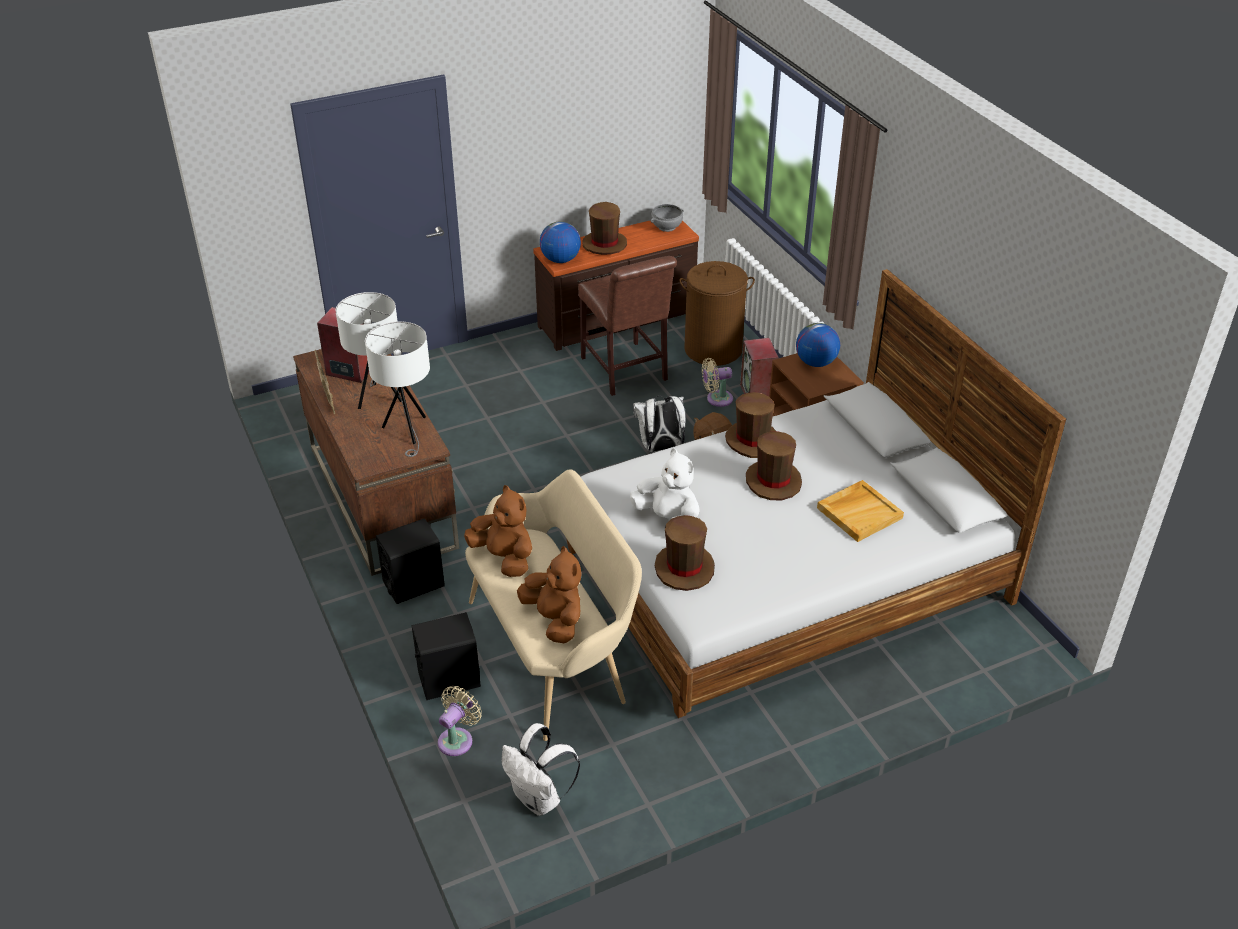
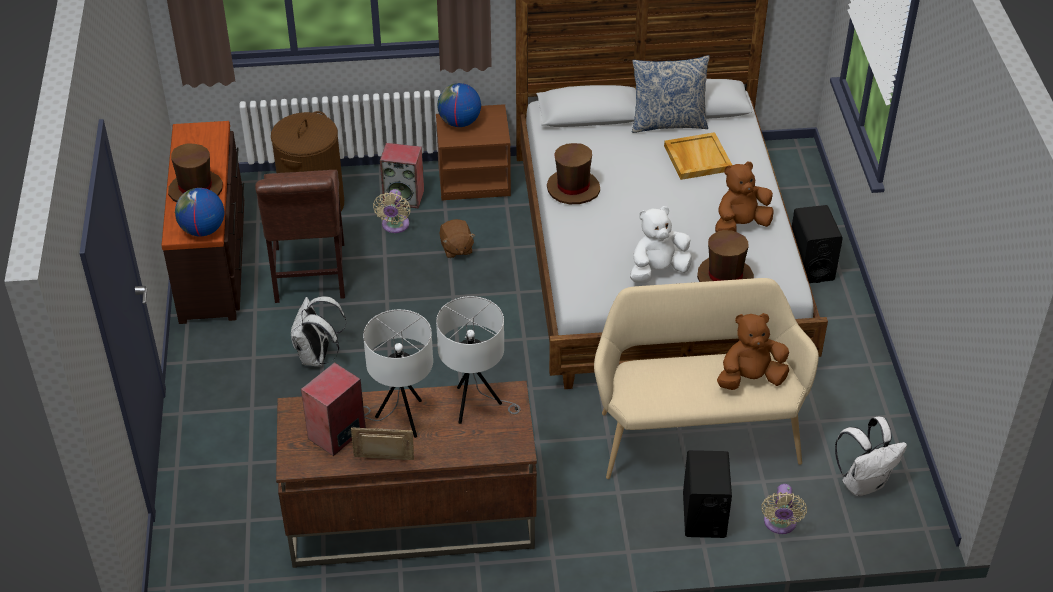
camera: 70 degrees left, 5 degrees up
(414, 584) = (561, 517): black speaker -> black speaker (810, 266)
(457, 739) = (780, 524): beige fan -> beige fan turned 135 degrees counterclockwise
(504, 558) = (655, 394): brown plush toy -> brown plush toy (740, 225)
(625, 371) = (309, 277): brown chair -> brown chair turned 90 degrees clockwise
(660, 448) = (447, 286): white backpack -> white backpack (317, 357)
(666, 227) = (194, 137): grey bowl -> none
(773, 481) = (635, 193): brown hat -> none
(902, 481) = (668, 122): none -> pillow

